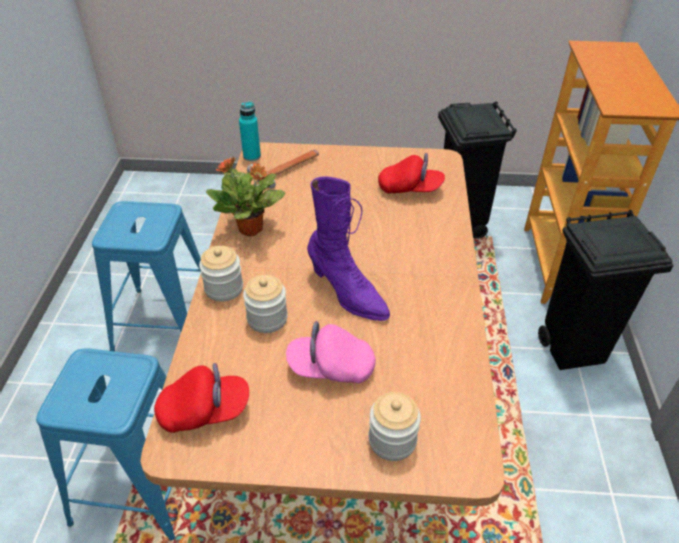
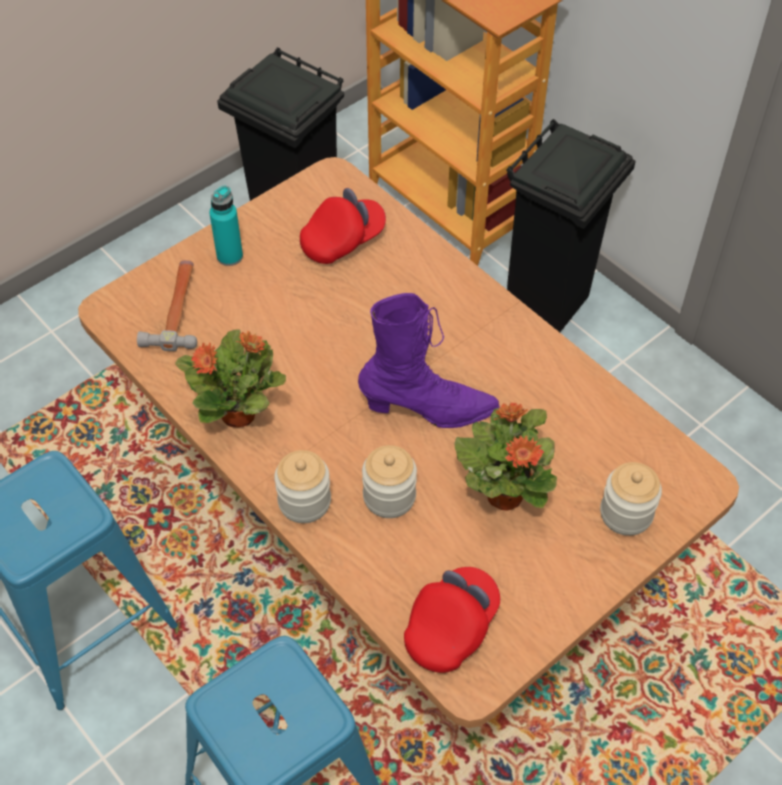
camera: 45 degrees left, 10 degrees up
(252, 156) = (109, 321): turquoise bottle -> turquoise bottle (229, 256)
(331, 367) = (504, 494): pink cap -> potted plant

